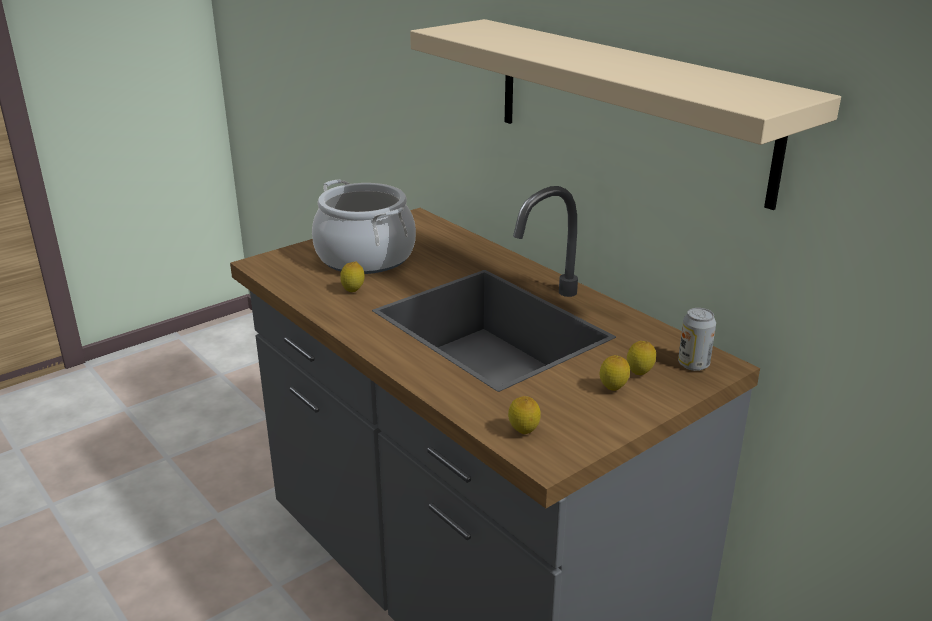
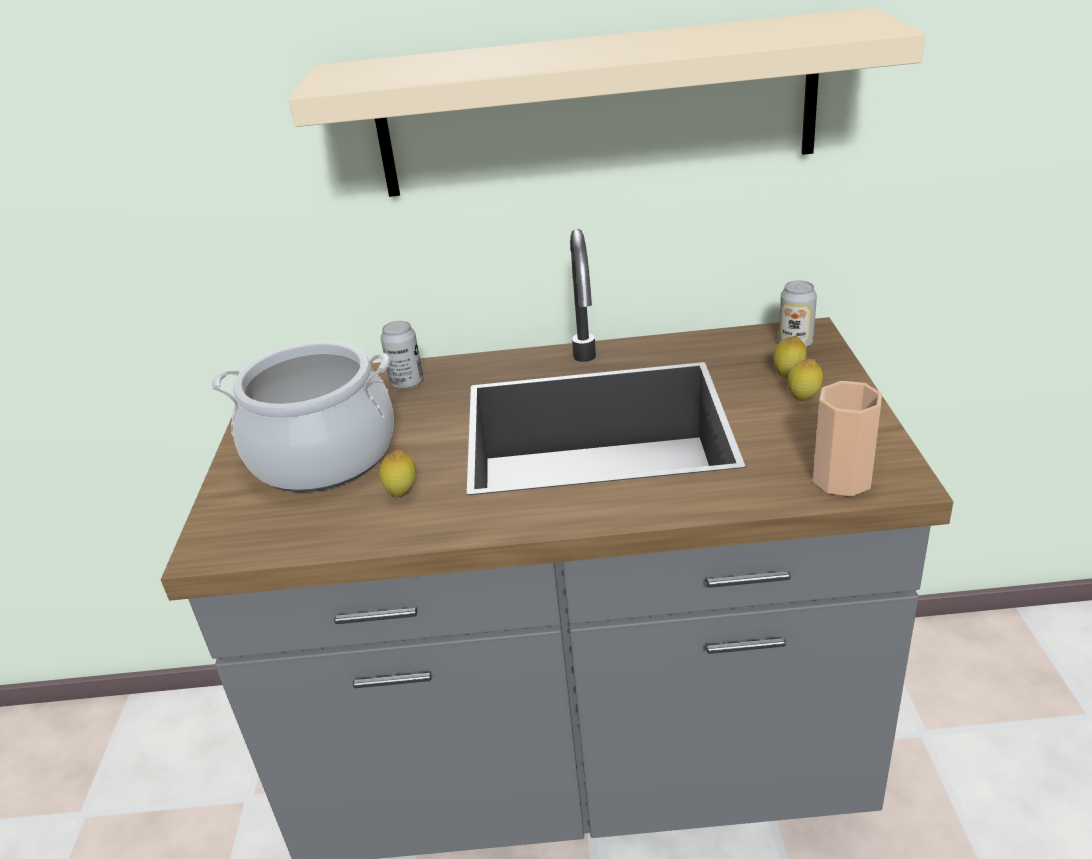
camera: 50 degrees left, 5 degrees up
(464, 250) = (407, 382): none -> can
(523, 433) = (842, 479): lemon -> cup

